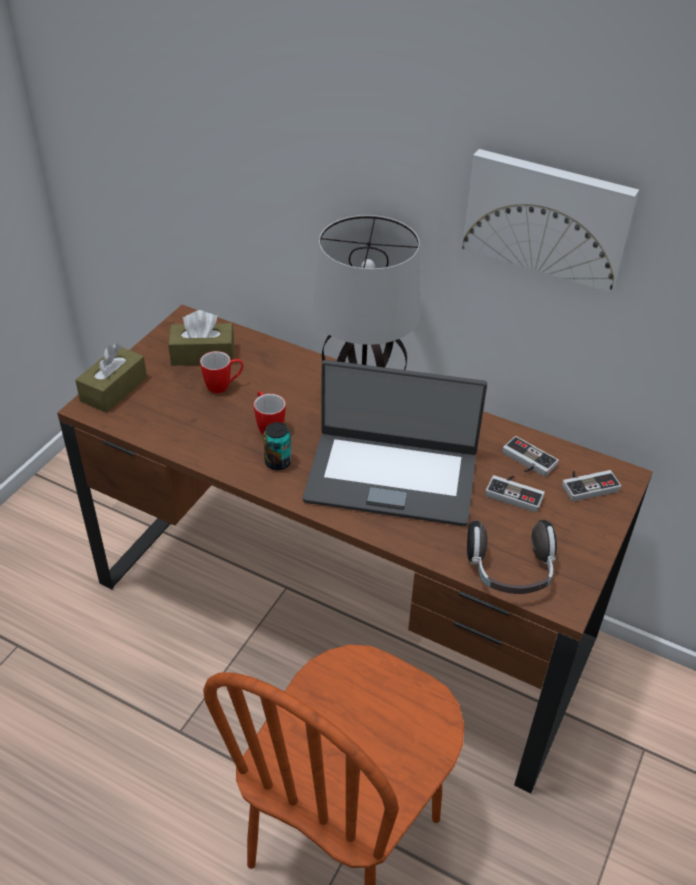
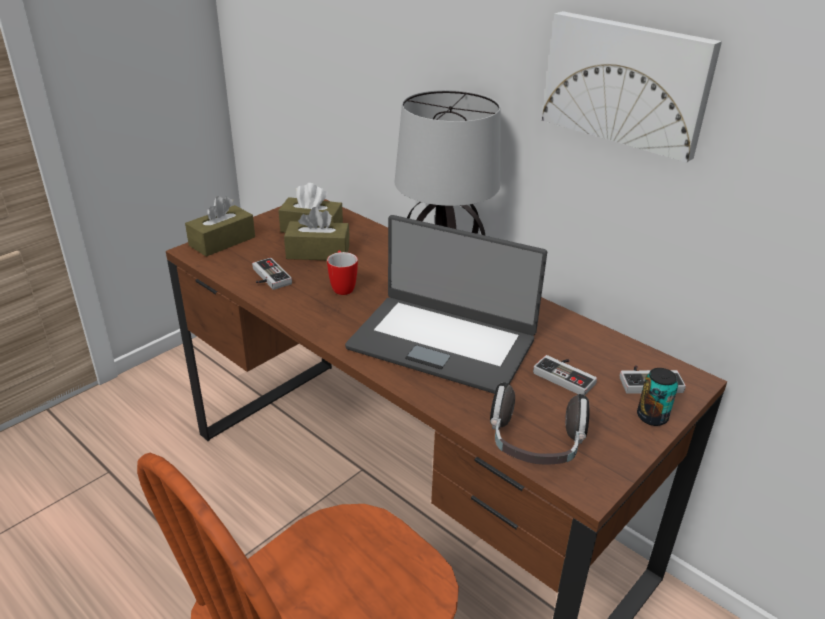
camera: 15 degrees right, 10 degrees down
(223, 386) = (318, 252): mug -> brown tissue box
(278, 462) = (337, 314): can -> can (652, 417)
(526, 462) = (587, 351): game controller -> game controller (267, 278)

